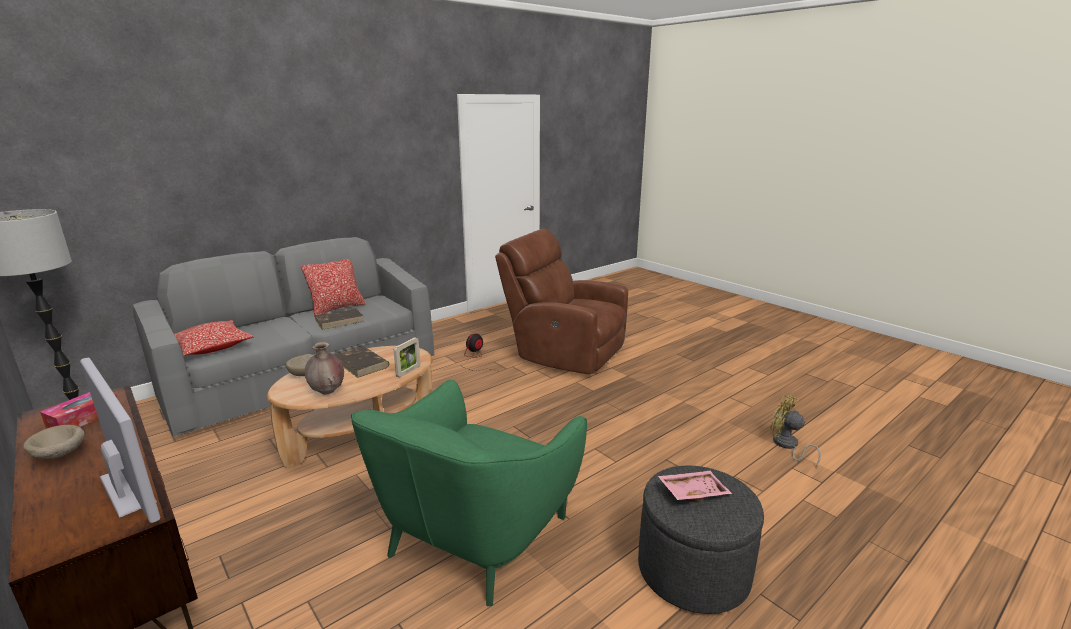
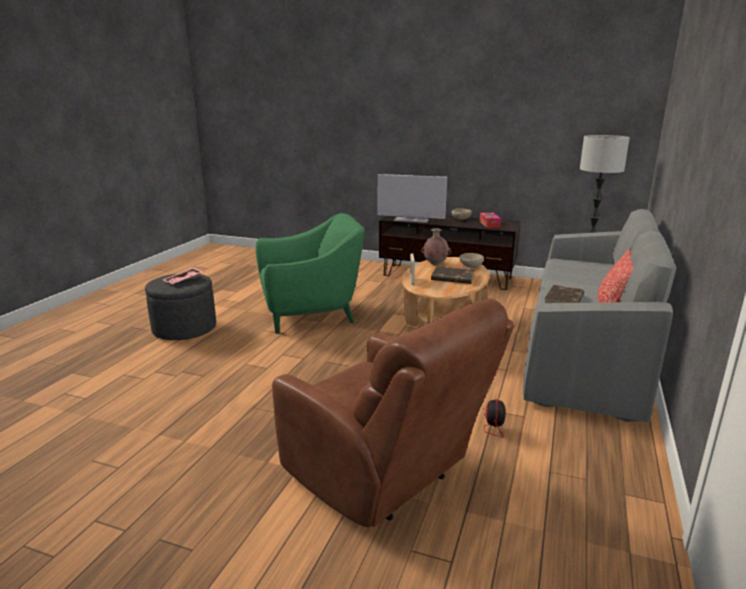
camera: 150 degrees right, 0 degrees up
(211, 347) = (580, 267): pillow -> none
(476, 535) = (310, 314): green armchair -> green armchair turned 75 degrees clockwise
(564, 353) = (384, 476): brown armchair -> brown armchair turned 45 degrees clockwise
(787, 446) = (76, 418): yellow fan -> none

